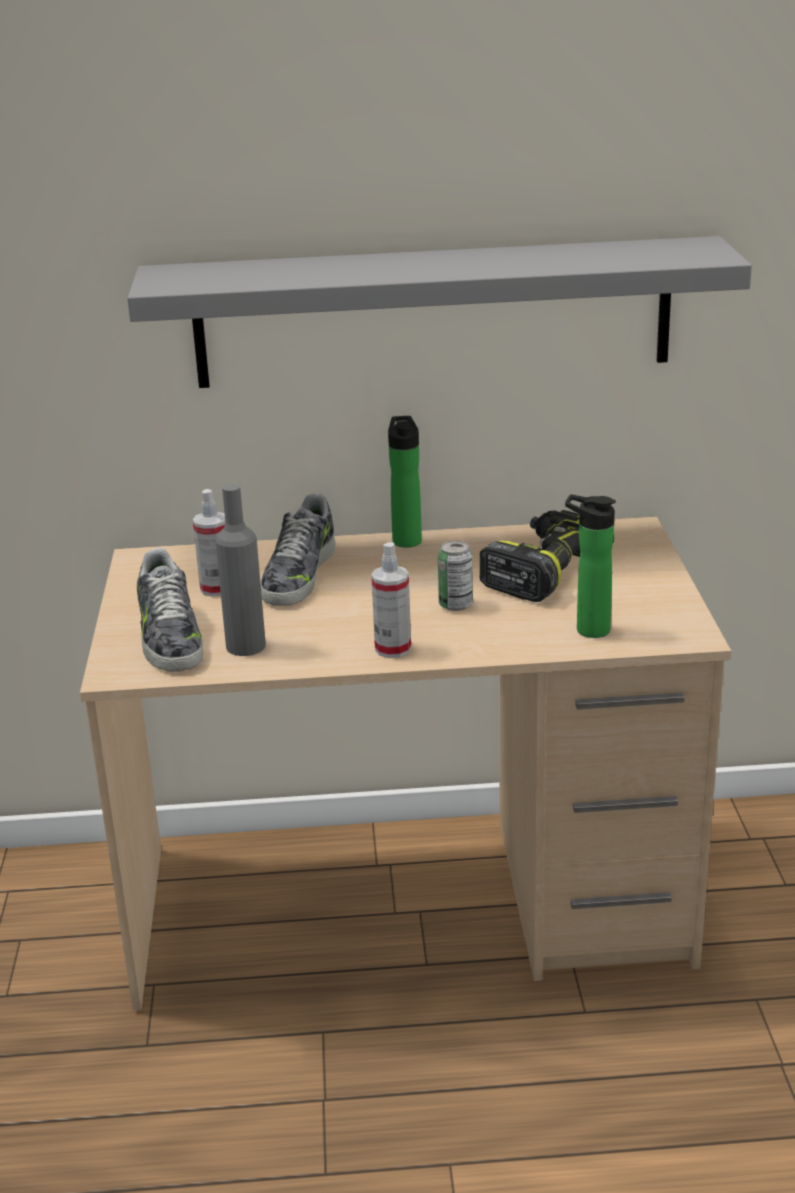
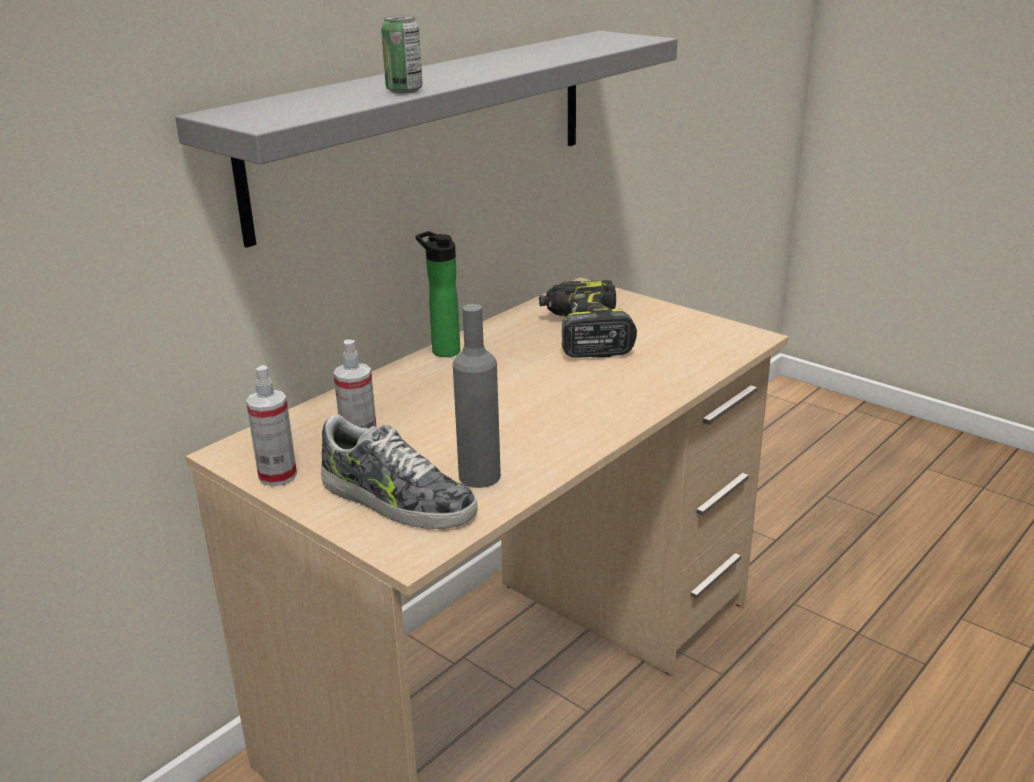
camera: 45 degrees left, 0 degrees up
(298, 575) = (409, 407): shoe -> none
(393, 649) = (595, 426): spray bottle -> spray bottle (277, 476)
(455, 605) = (573, 378): can -> can (404, 90)
(587, 629) = (689, 358): bottle -> none

